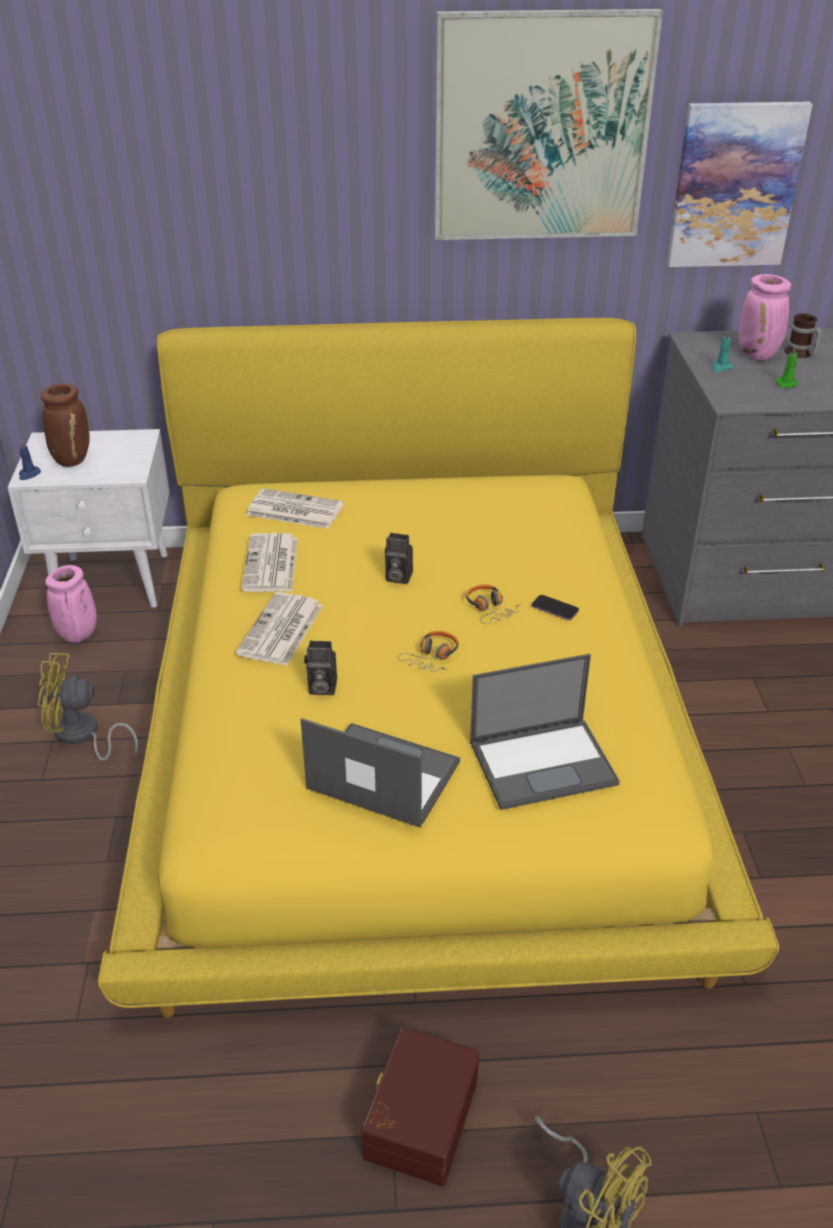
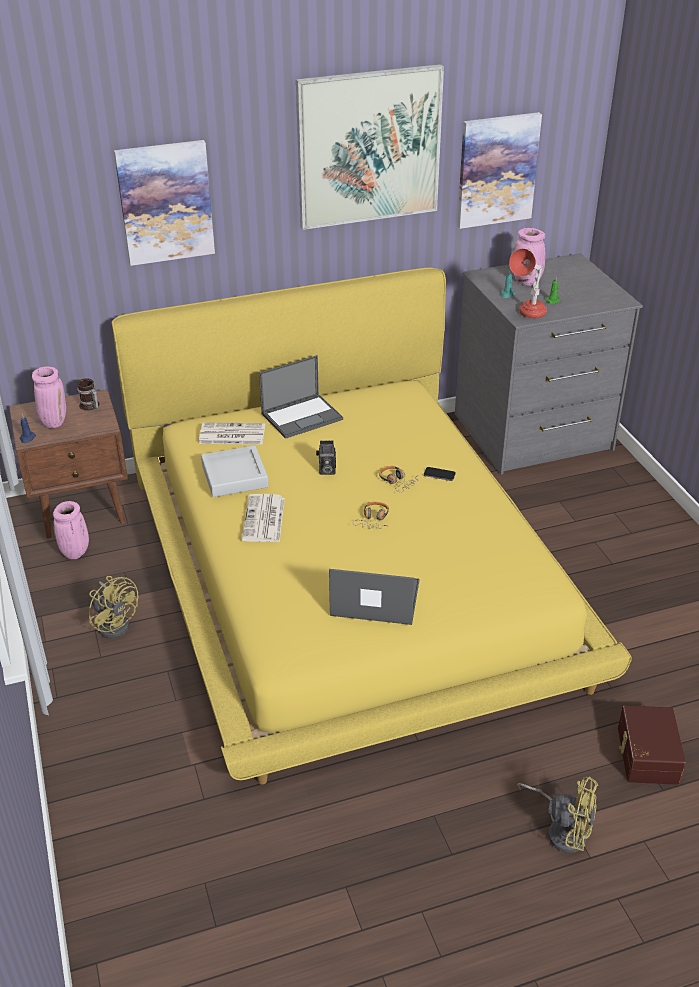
camera: 15 degrees left, 0 degrees up
(72, 459) = (54, 422): brown vase -> pink vase
(82, 736) = (115, 623): yellow fan -> yellow fan turned 120 degrees counterclockwise
(114, 581) = (83, 509): white nightstand -> brown nightstand
(243, 178) = (165, 202): none -> picture
(271, 565) = (234, 476): newspaper -> grey tray
(320, 688) = (309, 552): camera -> none
(418, 1117) = (445, 803): brown storage box -> brown storage box (645, 754)
(544, 762) = (471, 572): laptop -> laptop (302, 416)
(740, 398) = (527, 315): none -> red table lamp
(799, 353) = (553, 277): mug -> mug (89, 406)

